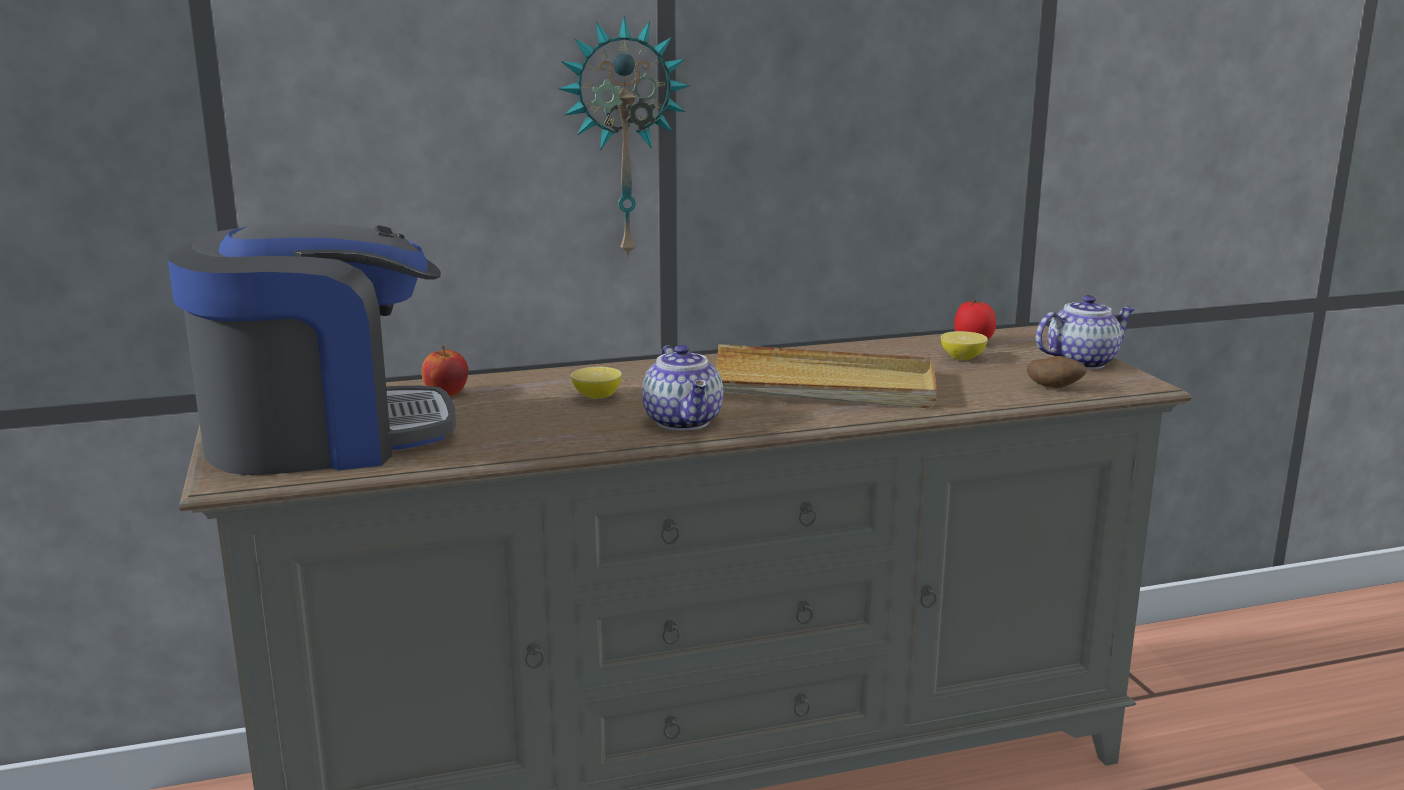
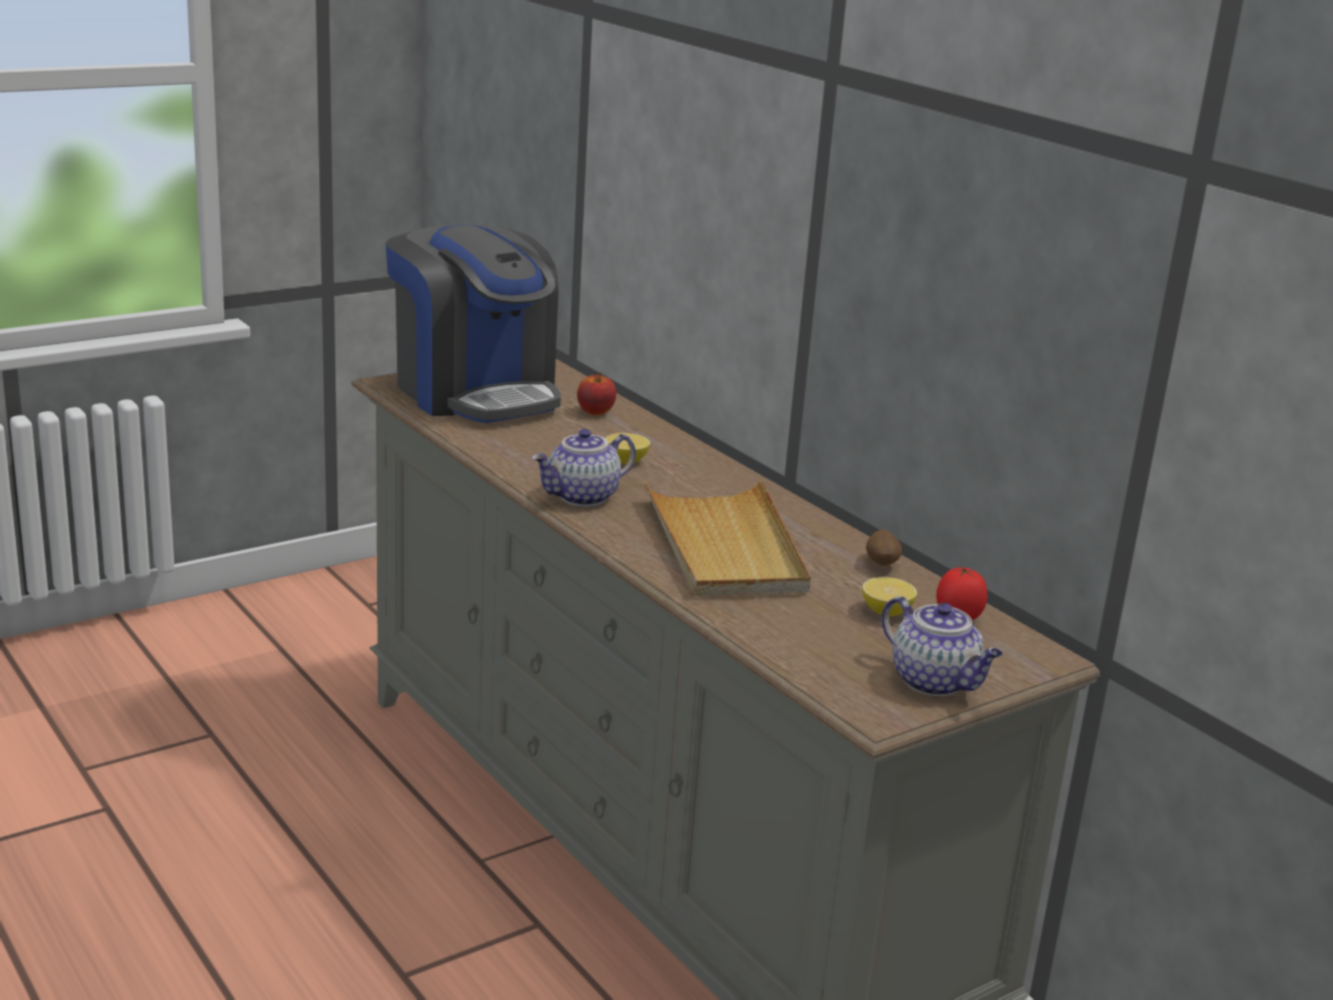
camera: 70 degrees right, 5 degrees up
(623, 140) = (775, 257): wall clock -> none
(1054, 388) = (814, 662): potato -> potato (882, 564)

